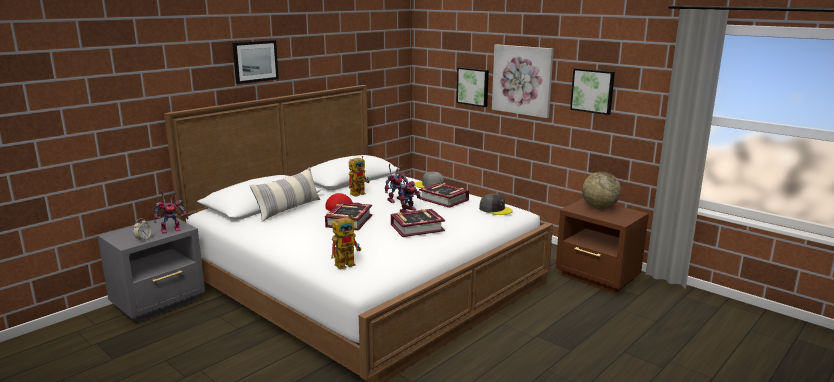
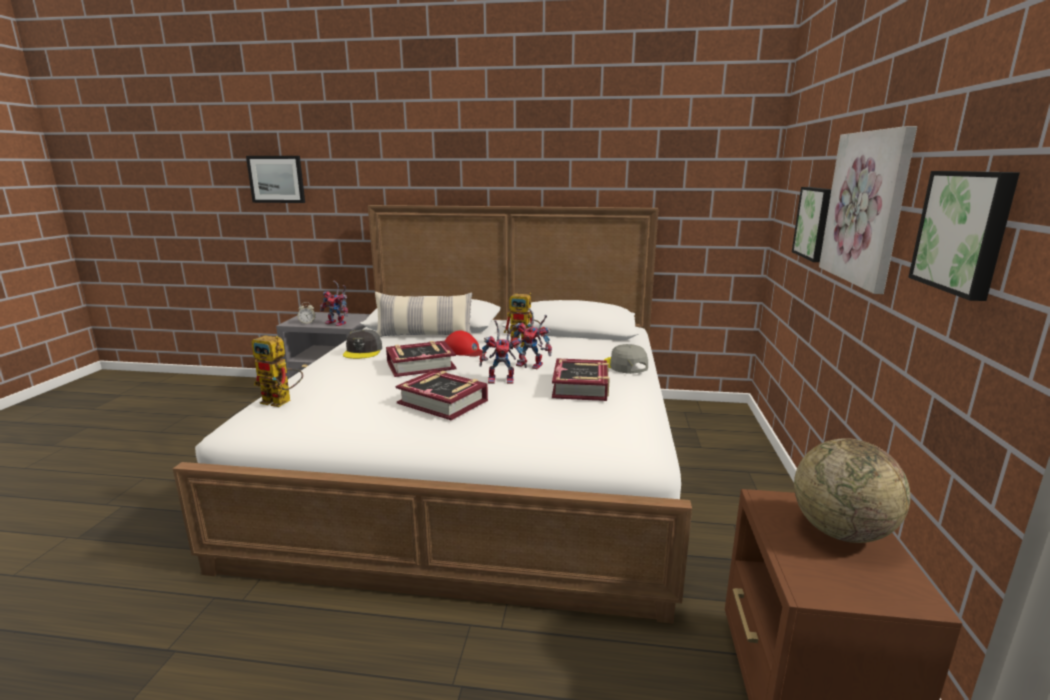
camera: 55 degrees right, 0 degrees up
(255, 61) = (487, 158): picture -> picture (276, 179)
(495, 209) = (602, 429): grey cap -> grey cap (363, 351)

